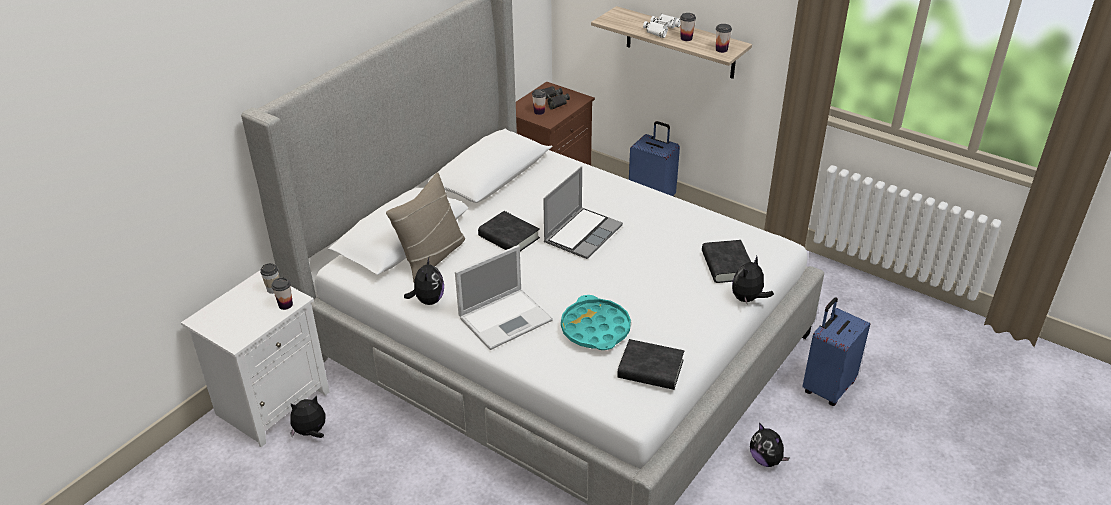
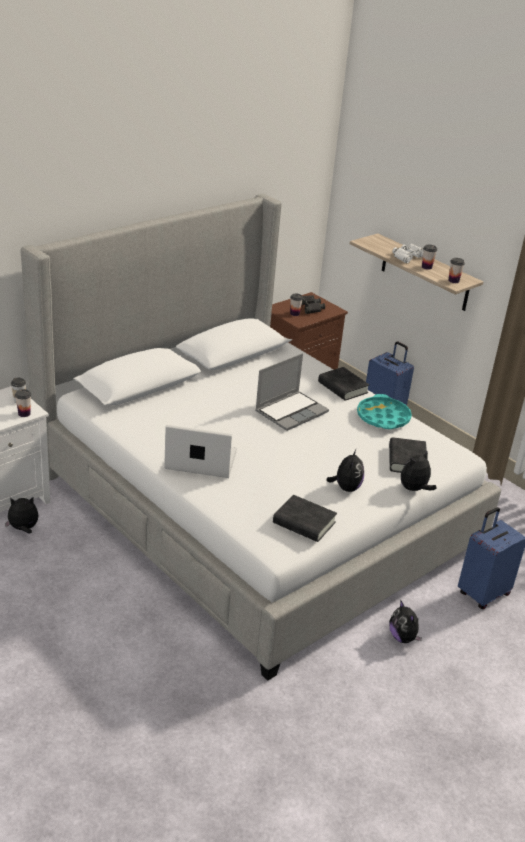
camera: 10 degrees right, 5 degrees down
(428, 300) = (140, 434): plush toy -> plush toy (346, 488)
(431, 257) = (157, 404): beige pillow -> none
(506, 318) = (199, 460): laptop -> laptop turned 150 degrees counterclockwise
(509, 237) = (227, 402): black book -> black book (342, 387)
(595, 329) = (270, 483): turquoise tray -> turquoise tray (383, 417)

